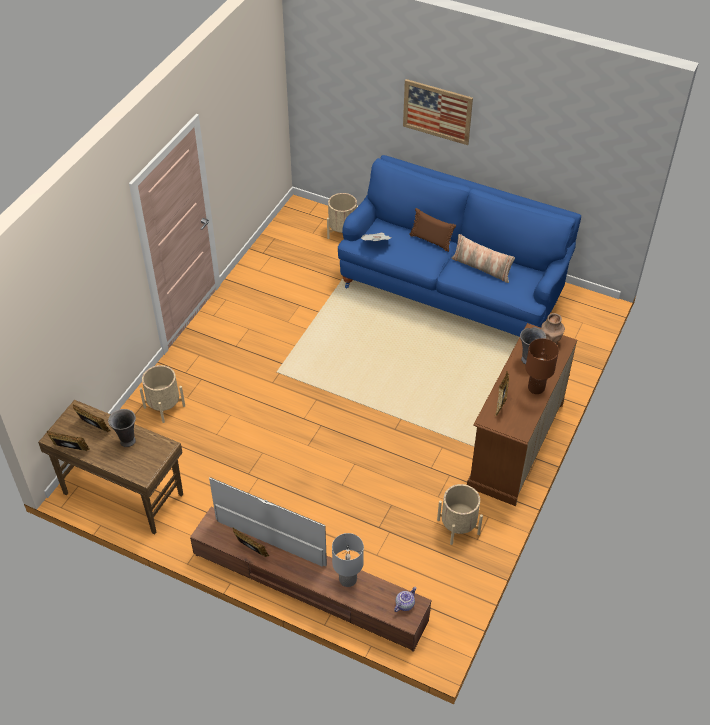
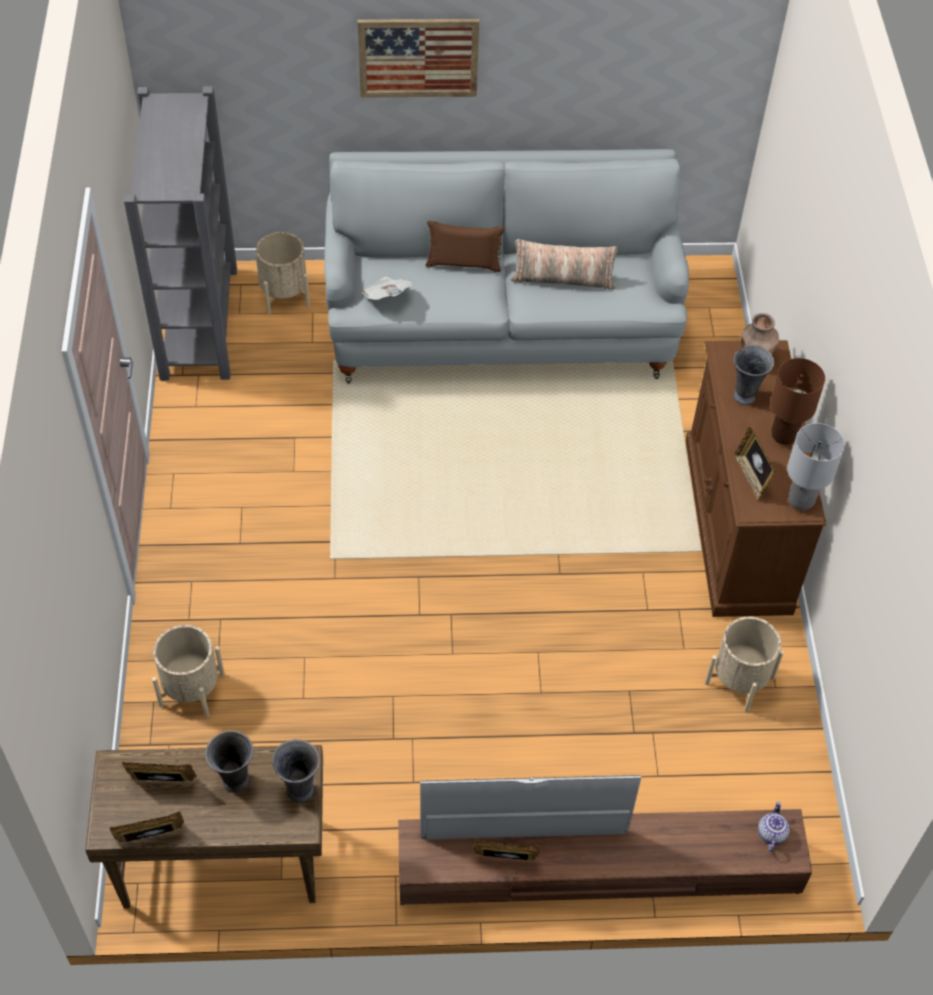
camera: 30 degrees left, 5 degrees up
(155, 459) = (299, 789): none -> grey vase
(288, 230) = (199, 323): none -> grey bookcase
(348, 581) = (672, 837): grey table lamp -> grey table lamp (801, 502)
(452, 287) = (501, 322): blue sofa -> grey sofa

